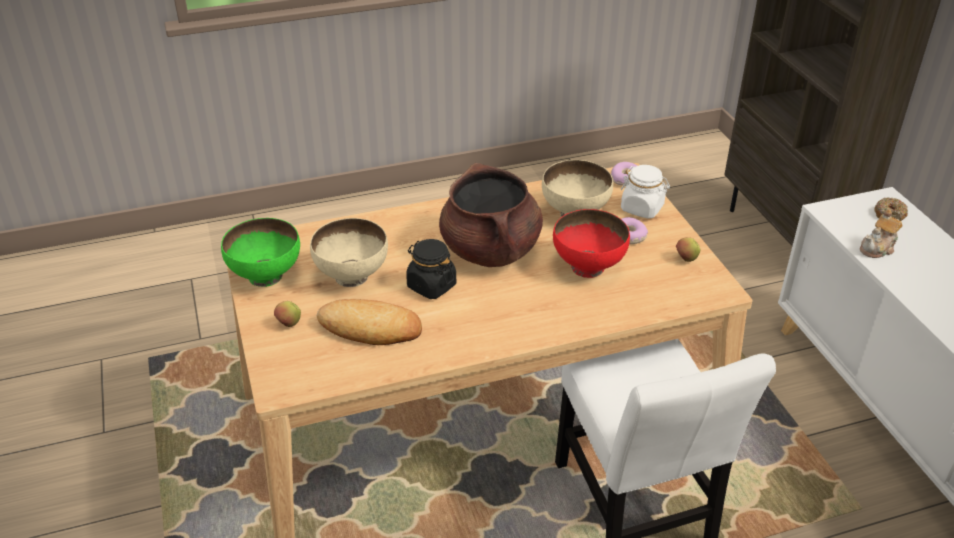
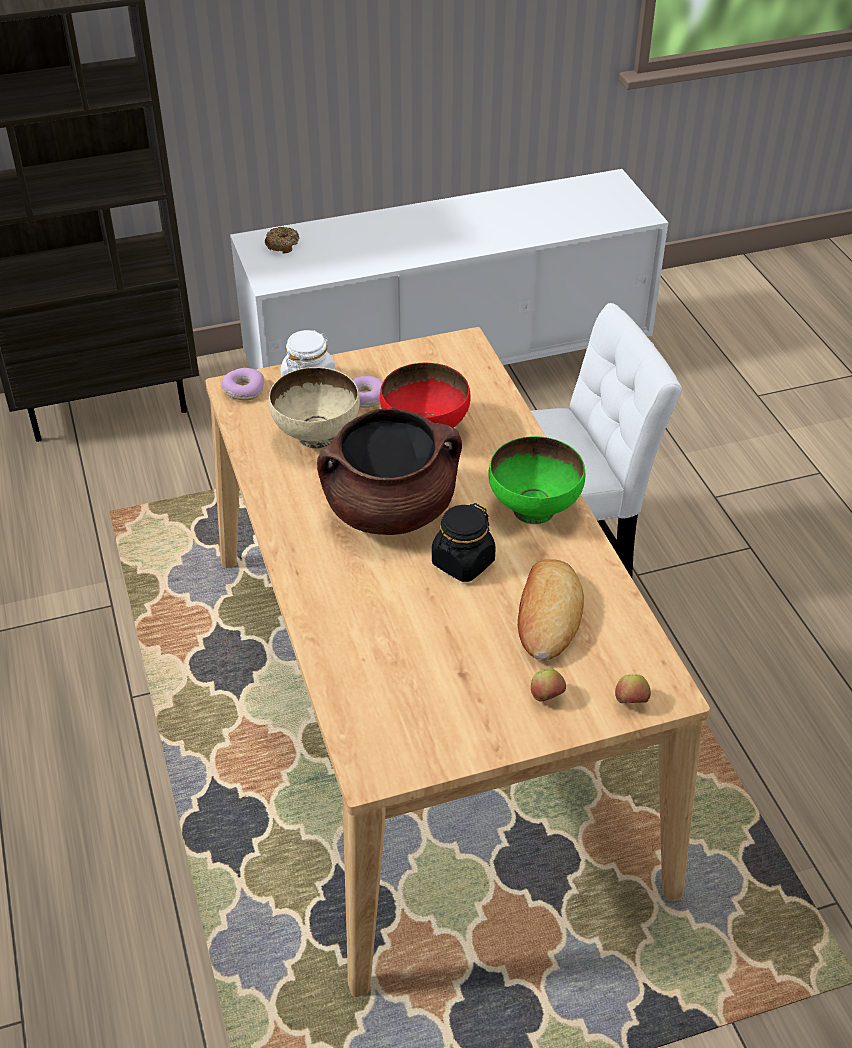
camera: 90 degrees left, 5 degrees up
(266, 277) = (447, 735): green bowl -> green bowl (534, 509)
(352, 277) = (446, 640): beige bowl -> none
(686, 259) = (410, 361): apple -> apple (630, 702)
(878, 248) = (341, 262): teapot -> none

